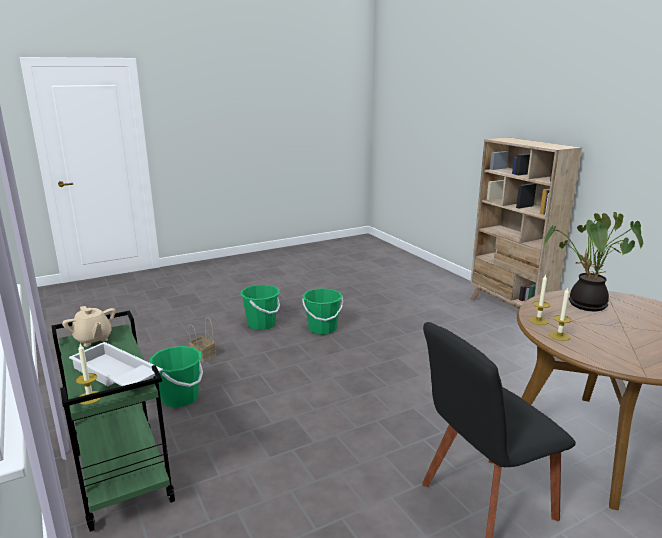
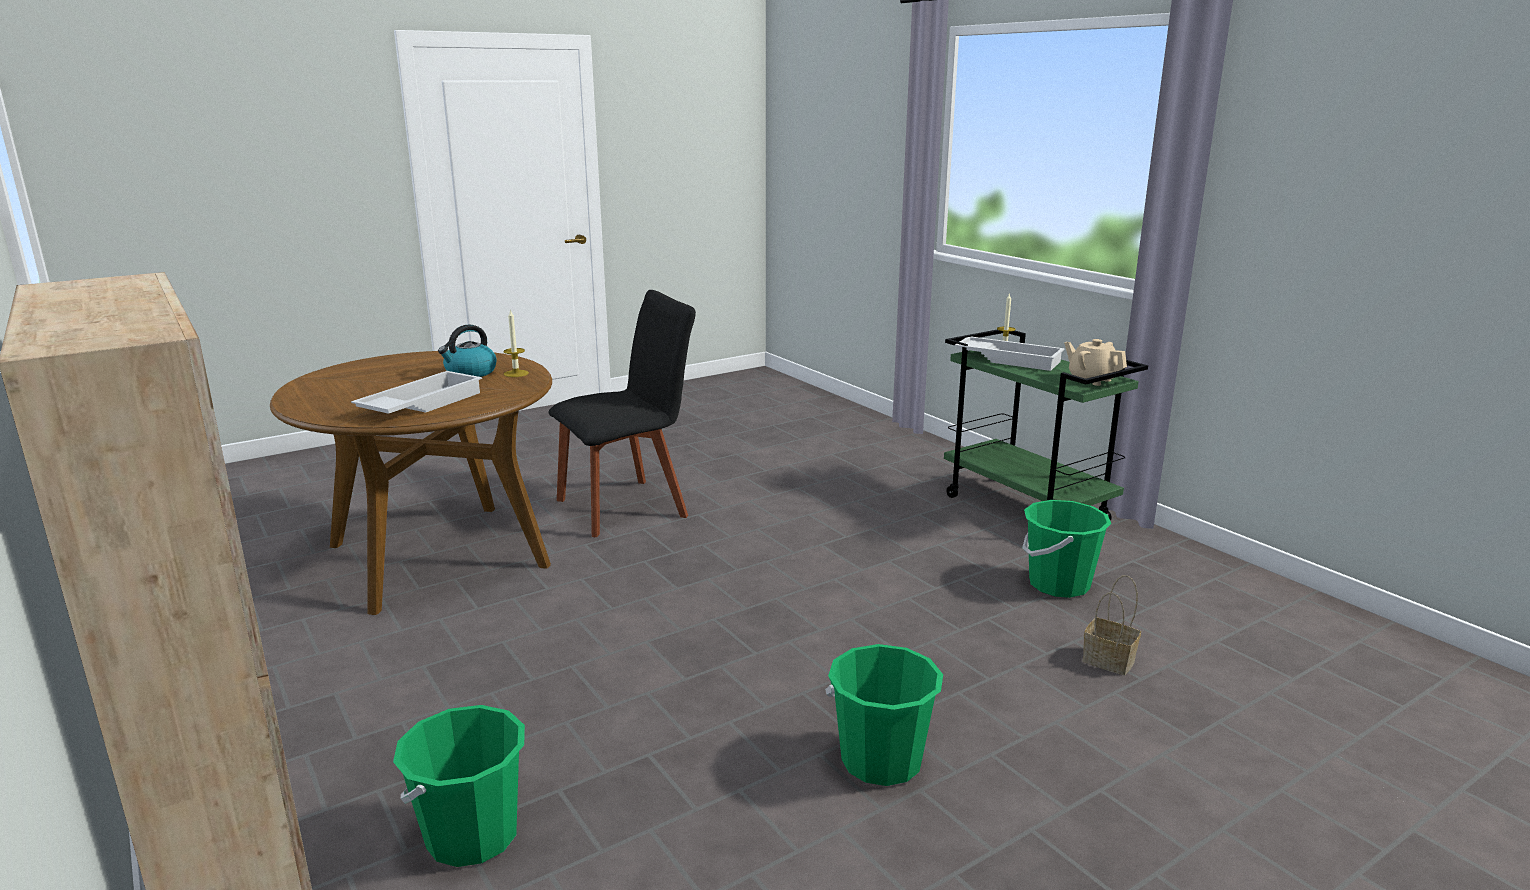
camera: 175 degrees right, 0 degrees up
(261, 324) = (1061, 769): green bucket -> green bucket (472, 836)
(538, 320) = (520, 386): candle -> none
(584, 305) = (420, 404): potted plant -> white tray
(599, 338) = (470, 373): none -> kettle

